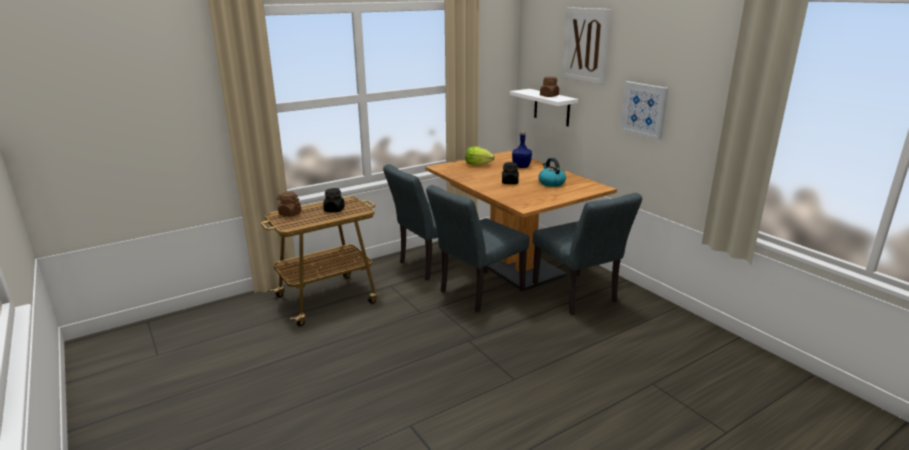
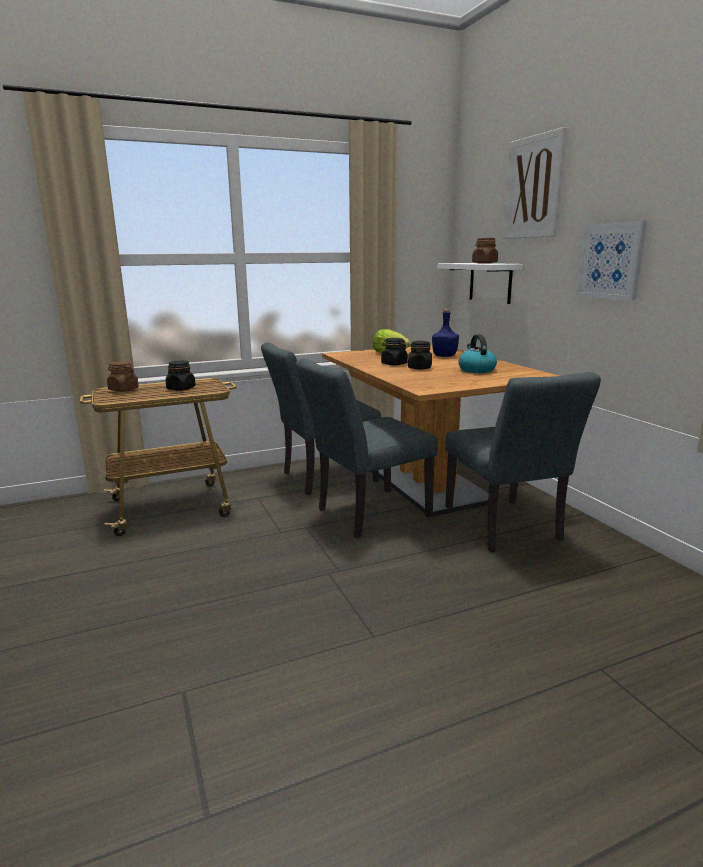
camera: 10 degrees right, 5 degrees down
(488, 178) = (394, 364): none -> black jar

